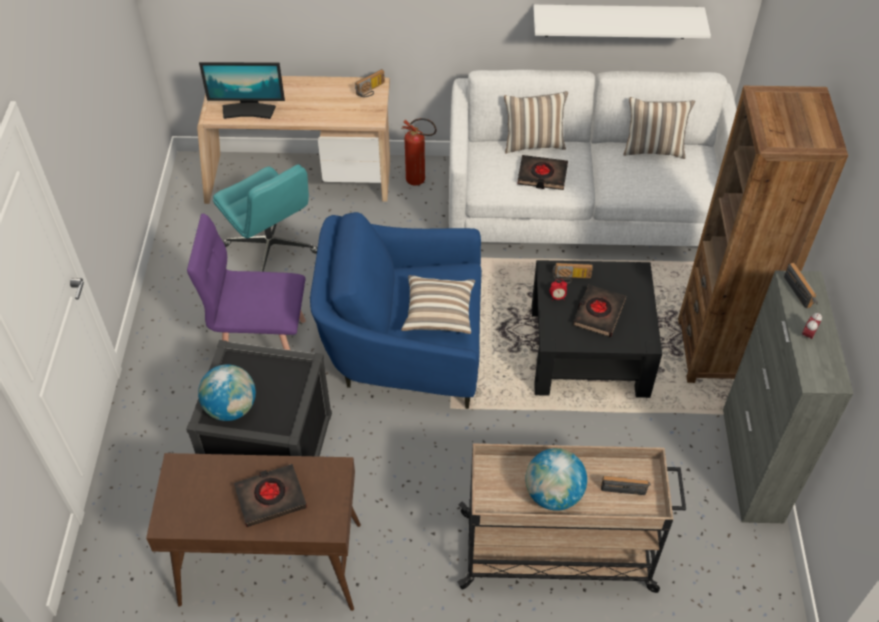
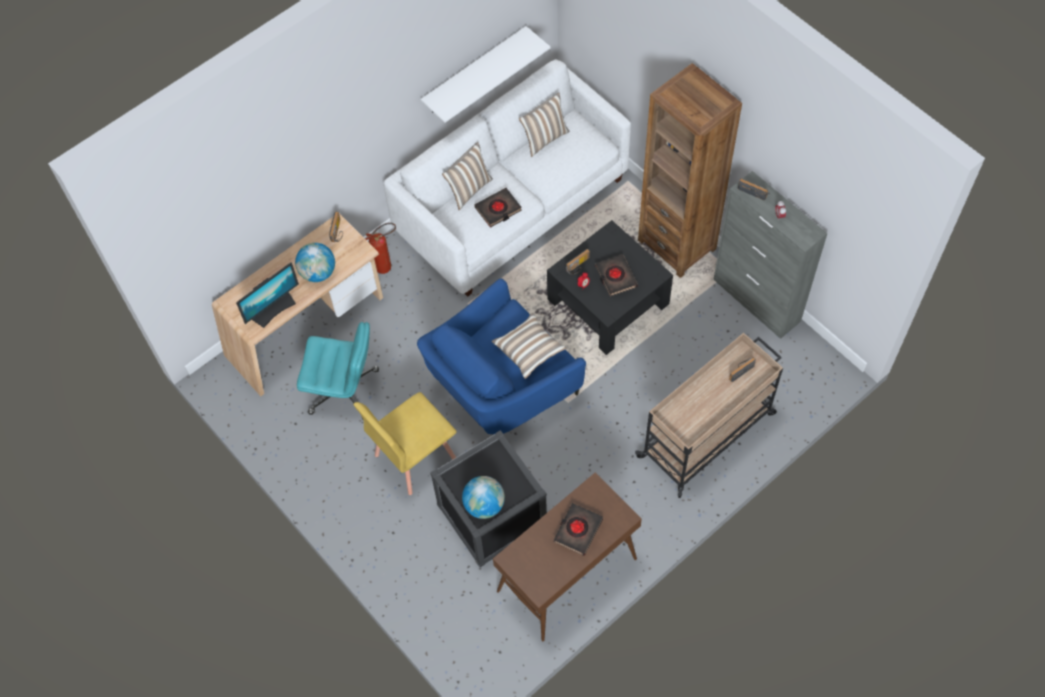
camera: 40 degrees left, 10 degrees up
(263, 345) = (414, 457): purple chair -> yellow chair
(553, 494) = (711, 404): globe -> globe (318, 273)

